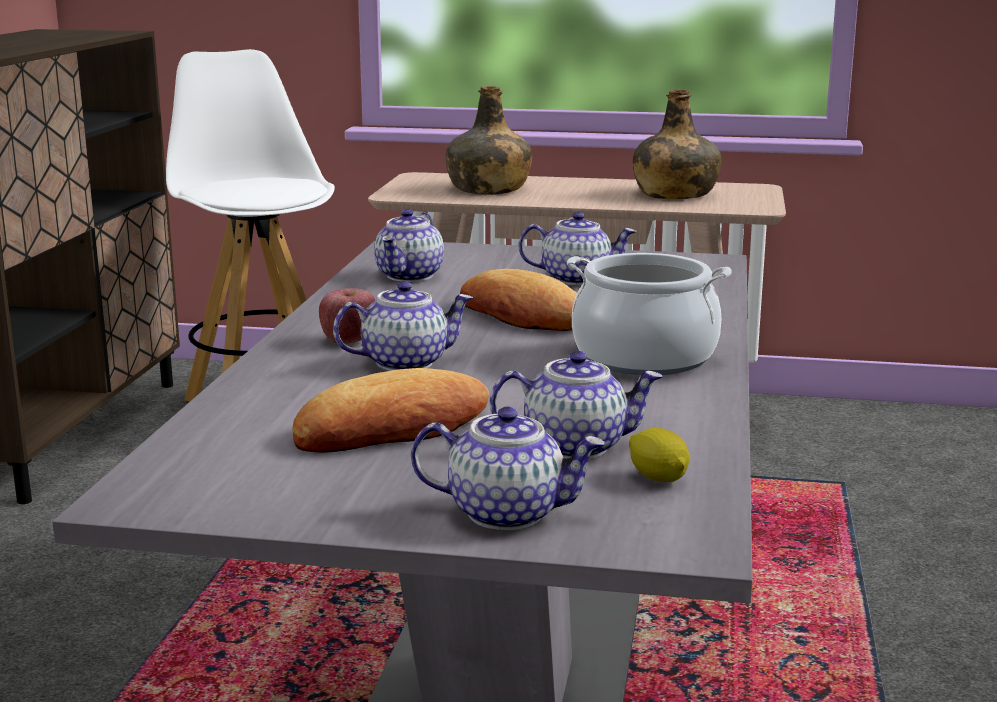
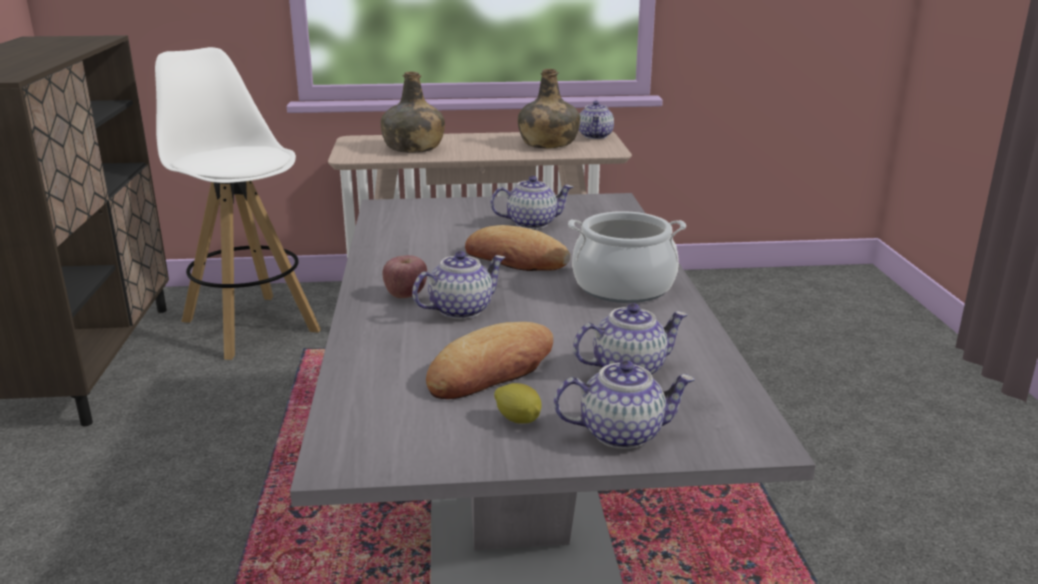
camera: 15 degrees left, 5 degrees up
(410, 276) = (411, 231): teapot -> teapot (595, 136)
(658, 478) = (701, 389): lemon -> lemon (518, 419)

